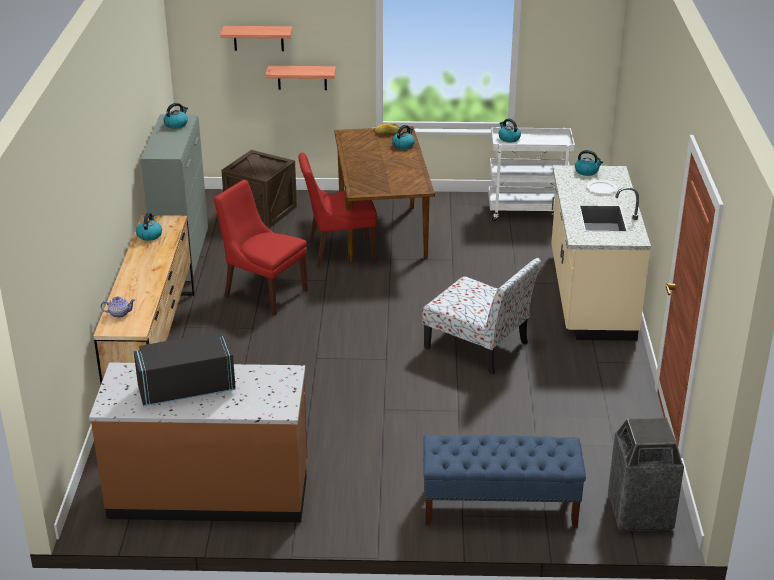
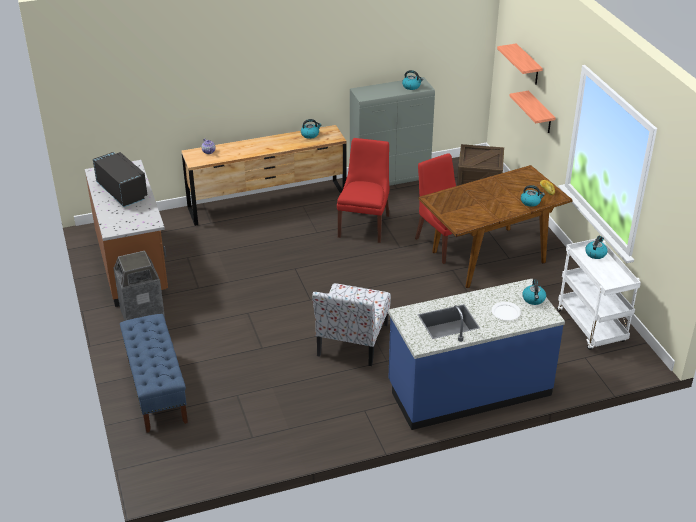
camera: 70 degrees right, 5 degrees up
(589, 295) = (469, 389): beige counter -> blue counter
(639, 512) = (173, 463): trash can -> trash can (142, 316)

